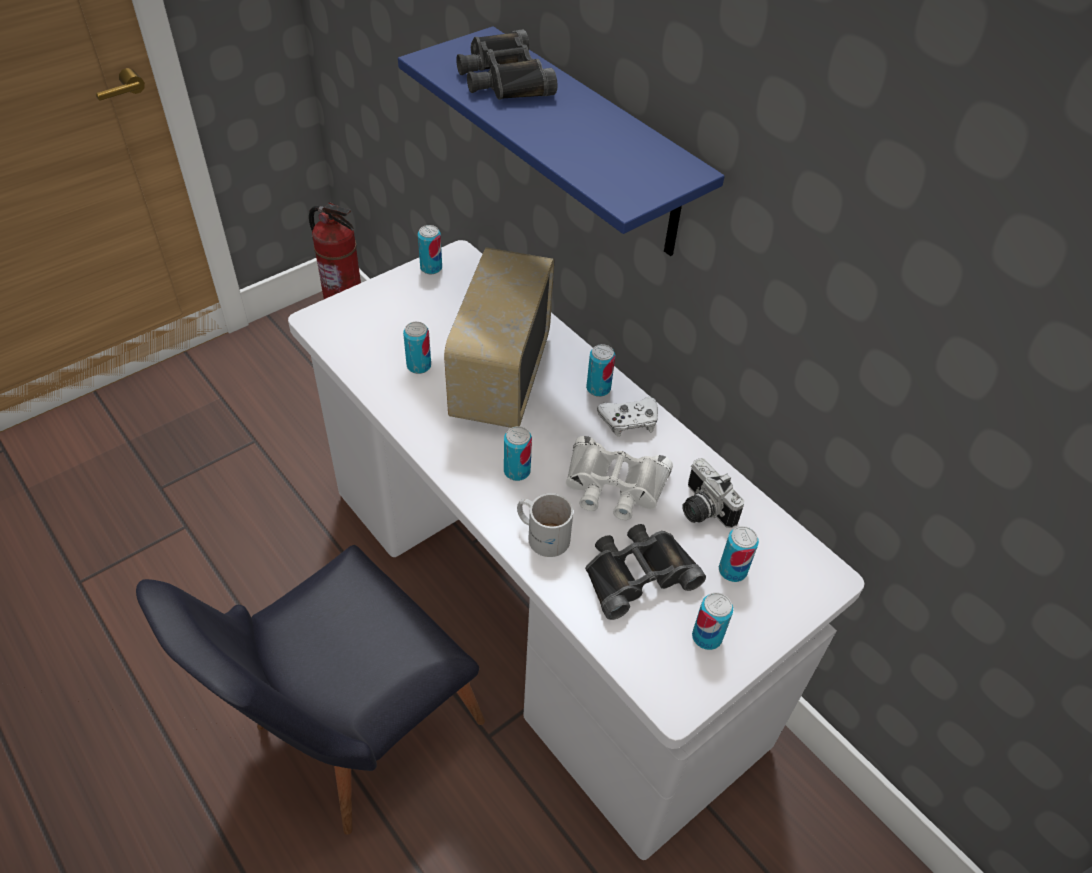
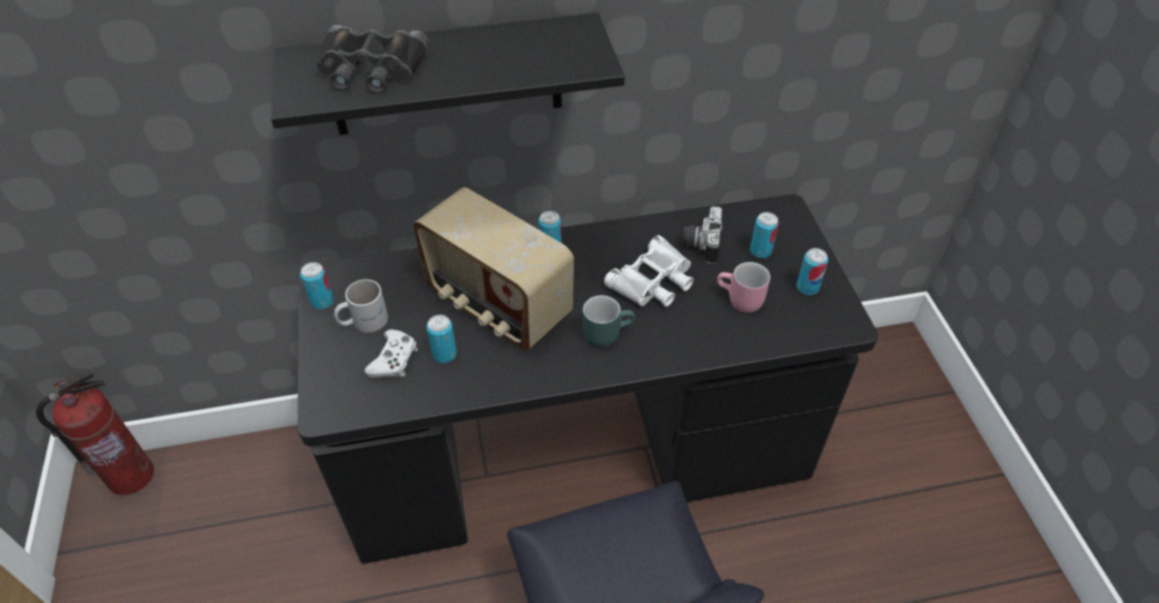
camera: 60 degrees left, 0 degrees up
(517, 471) = (606, 332): can -> turquoise mug
(536, 609) = (579, 456): white desk -> black desk
(543, 534) = (676, 340): white mug -> white mug (363, 320)
(594, 146) = (446, 76): blue shelf -> black shelf
(629, 421) = (595, 246): white game controller -> white game controller (394, 360)
(637, 573) = (739, 301): black binoculars -> pink mug
(701, 509) = (700, 243): camera -> camera turned 105 degrees clockwise

